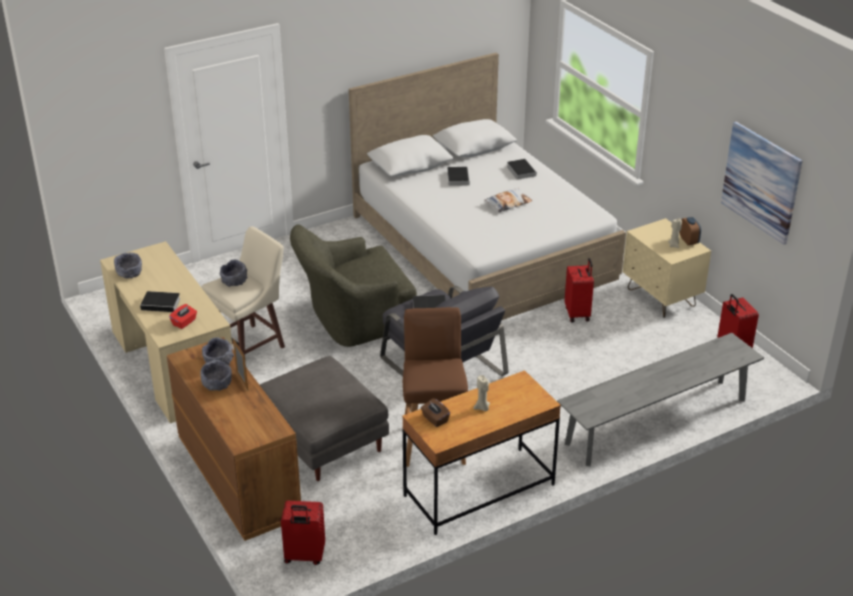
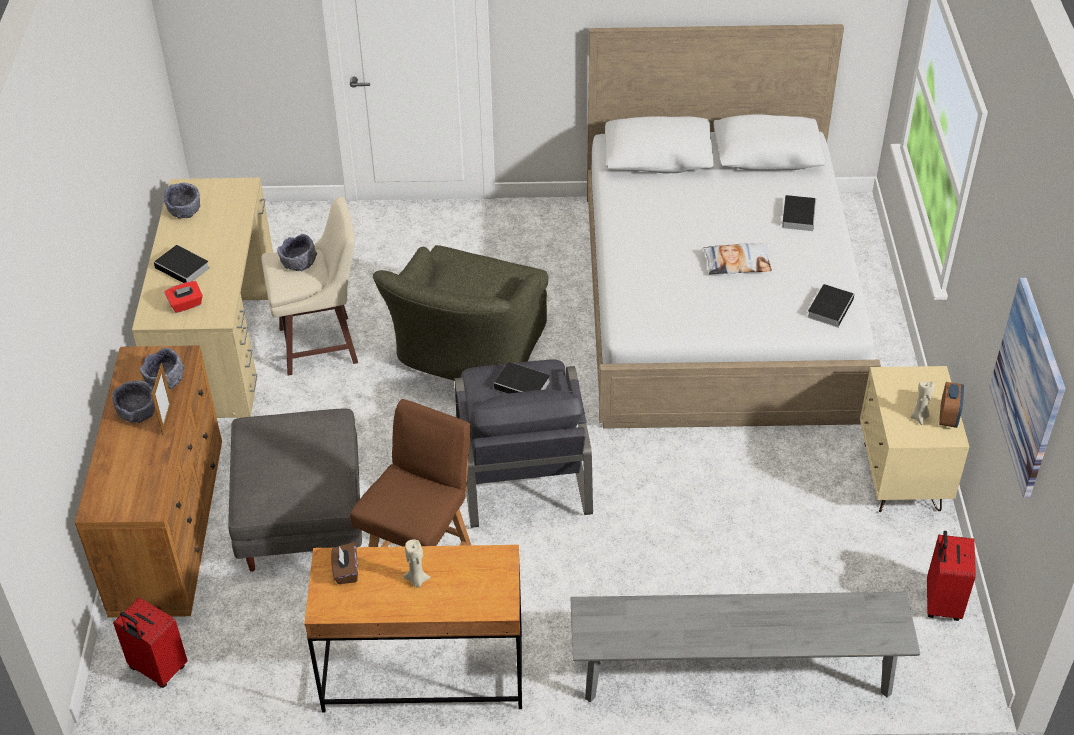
camera: 30 degrees right, 10 degrees up
(352, 319) = (466, 353): green armchair -> green armchair turned 75 degrees counterclockwise
(457, 178) = (703, 198): book -> book (830, 307)
(578, 314) = (762, 458): red suitcase -> none

